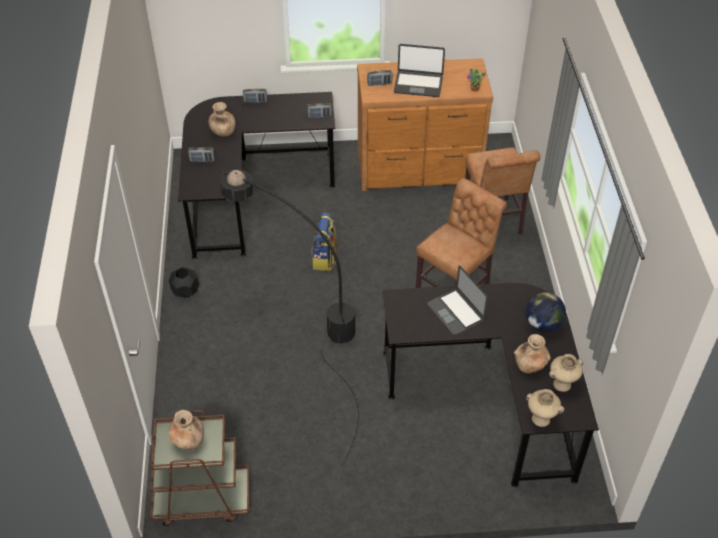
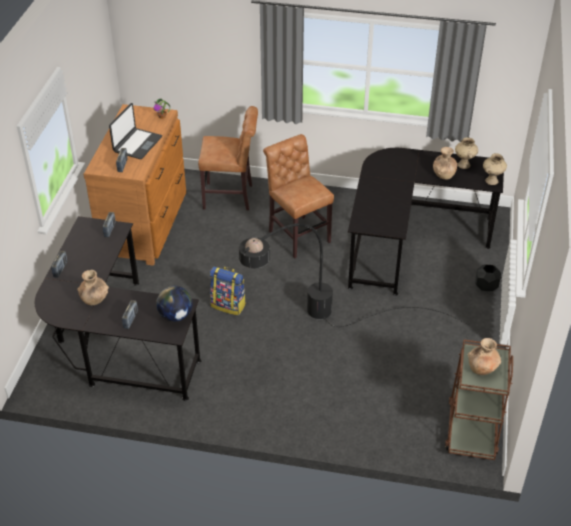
camera: 75 degrees left, 5 degrees down
(185, 291) = (229, 411): black planter -> black planter (485, 286)
(455, 312) = (383, 198): laptop -> none
(543, 324) = (408, 160): globe -> globe (175, 316)

